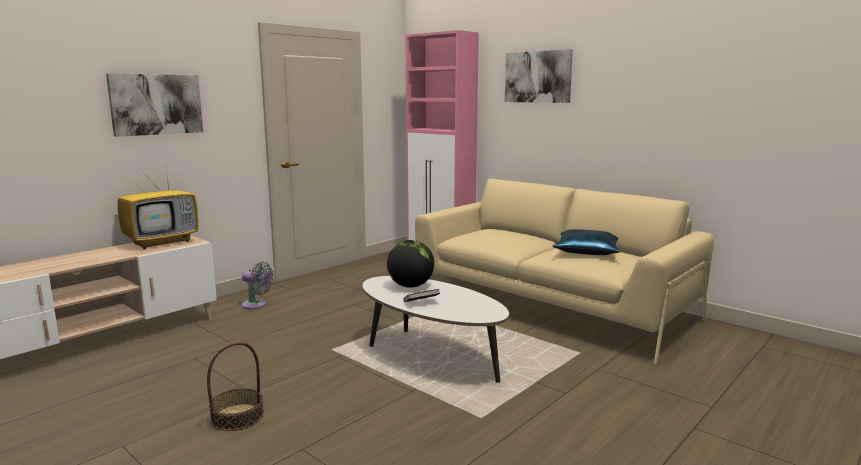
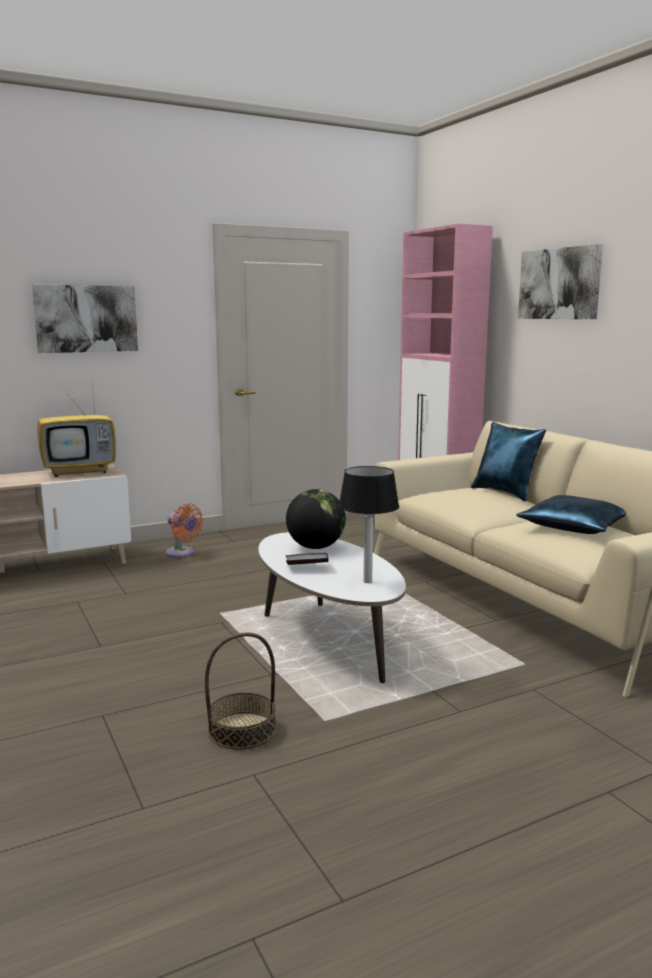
camera: 20 degrees right, 0 degrees up
(237, 416) = (68, 669): basket -> basket (242, 730)
(256, 305) = (182, 553): grey fan -> orange fan
(476, 307) = (368, 581): none -> table lamp
(516, 231) = (506, 493): none -> blue pillow

